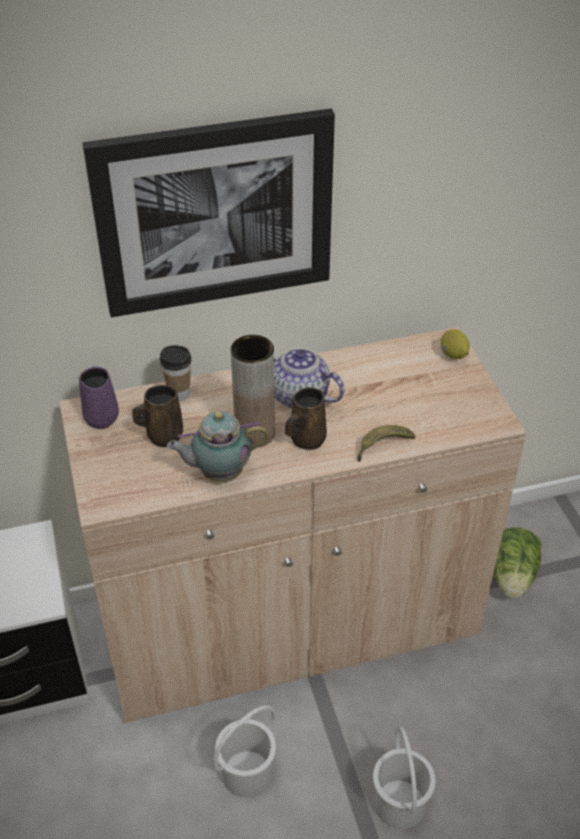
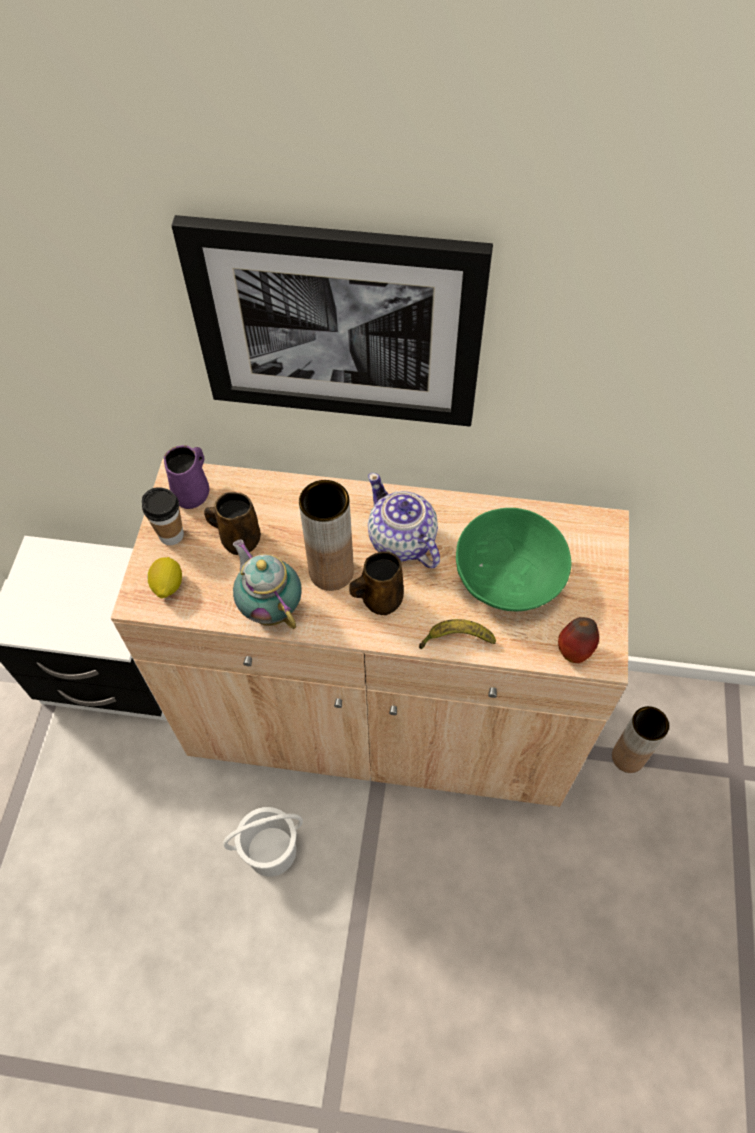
camera: 25 degrees right, 15 degrees up
(179, 394) = (281, 493): cup -> cup (171, 535)
(219, 473) = (270, 607): teapot -> teapot turned 45 degrees clockwise
(397, 395) = (509, 578): none -> green bowl
(400, 803) = (396, 944): white bucket -> none
(453, 355) = (601, 548): lemon -> lemon (167, 586)
(475, 424) = (574, 650): none -> apple
(511, 577) = (628, 757): lettuce -> brown vase

